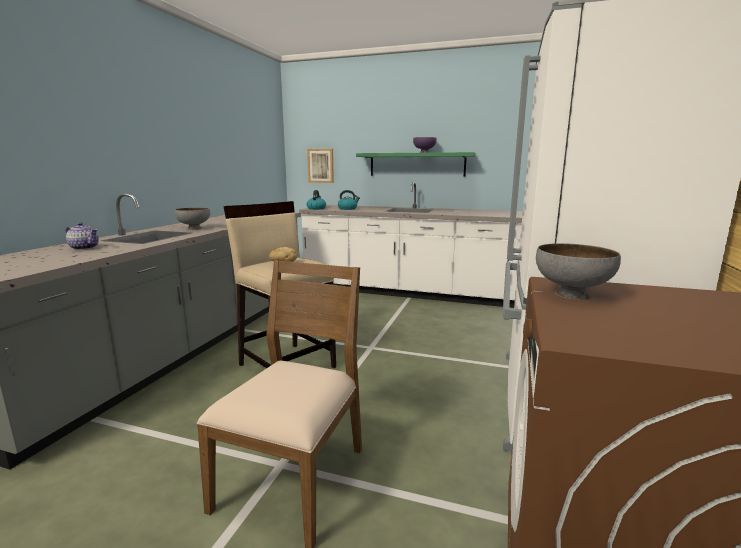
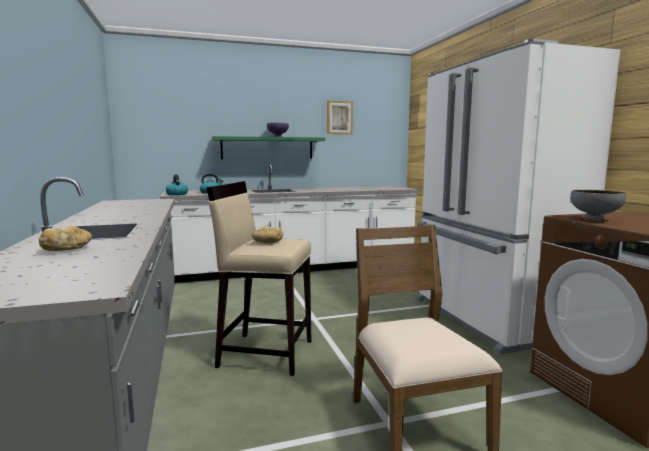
camera: 35 degrees left, 5 degrees down
(84, 248) = (66, 249): teapot -> bread
(194, 229) = (122, 220): grey bowl -> none
(320, 165) = (161, 149): picture -> picture (339, 117)

